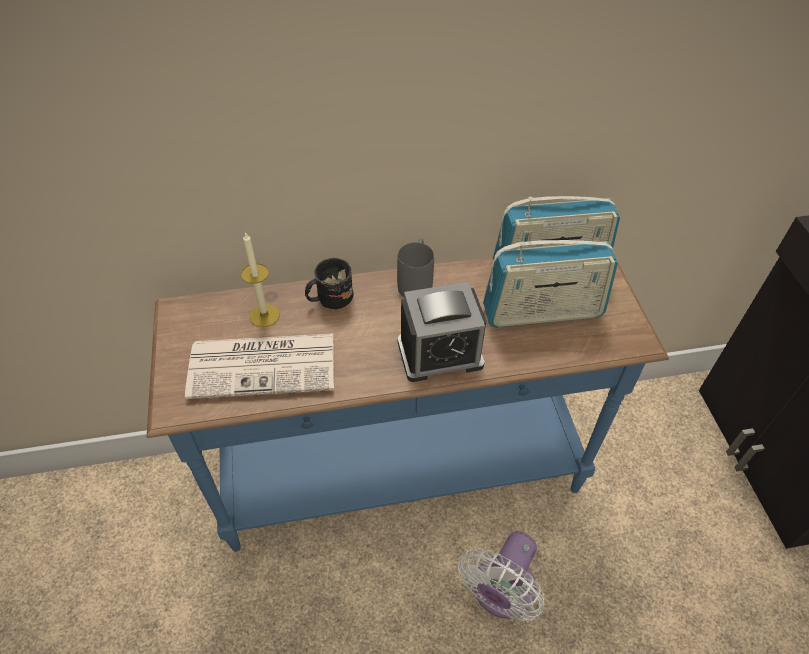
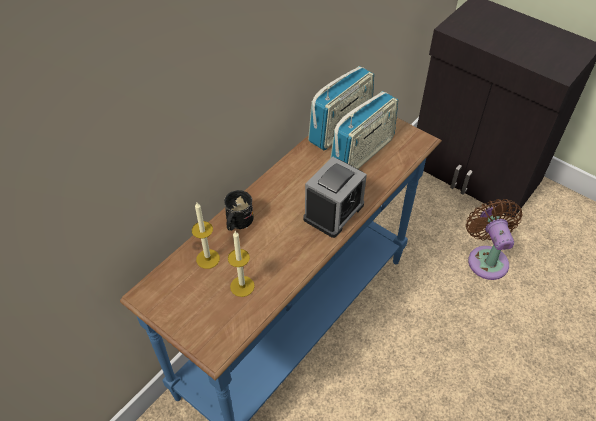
camera: 40 degrees left, 0 degrees up
(265, 365) = (242, 286): newspaper -> candle
(416, 281) = (277, 180): grey mug -> none
(500, 593) = (408, 346): white fan -> none
(698, 570) = (486, 259): none -> brown fan

